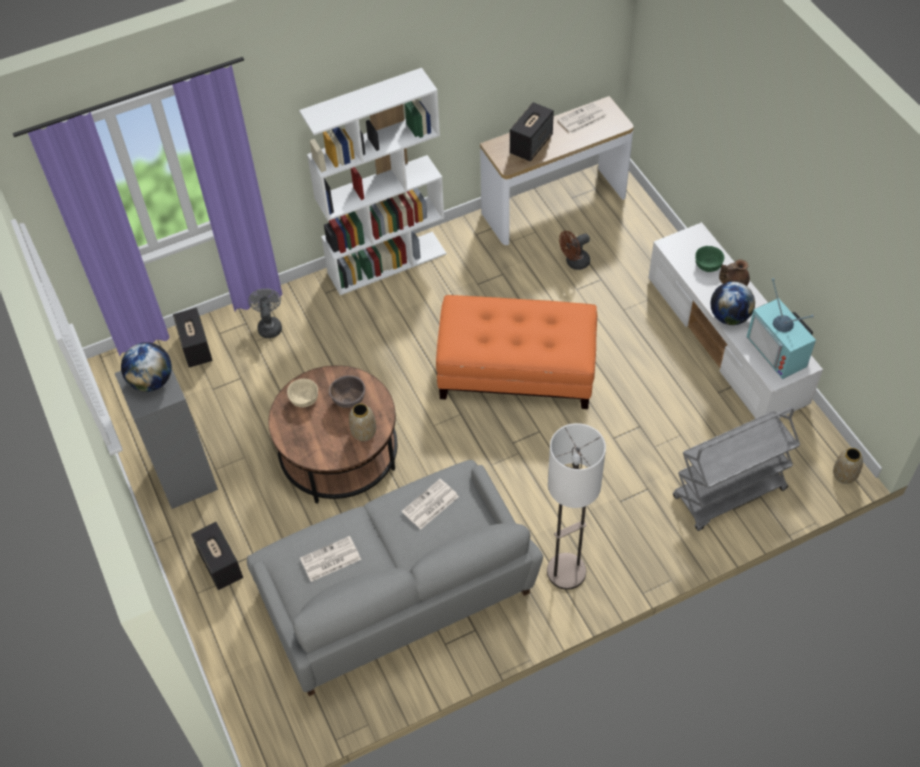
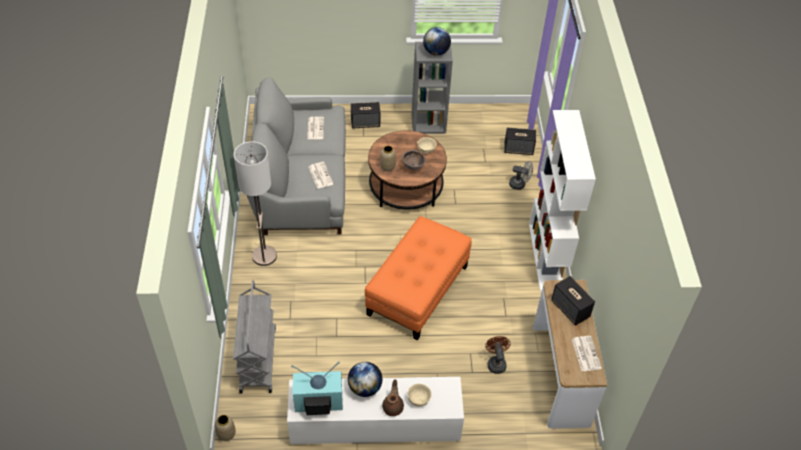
camera: 110 degrees right, 5 degrees down
(708, 265) = (418, 399): green bowl -> beige bowl

